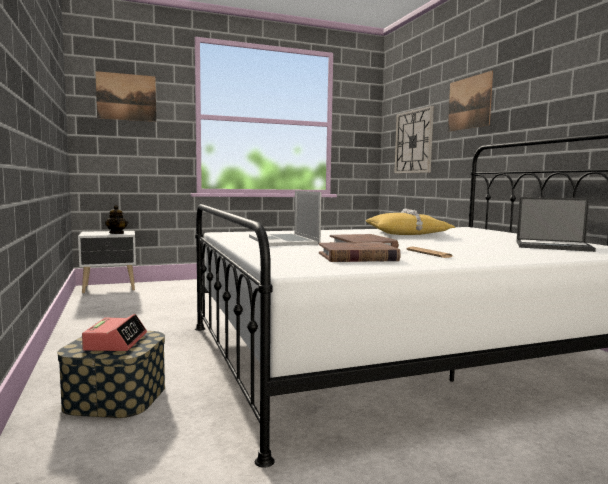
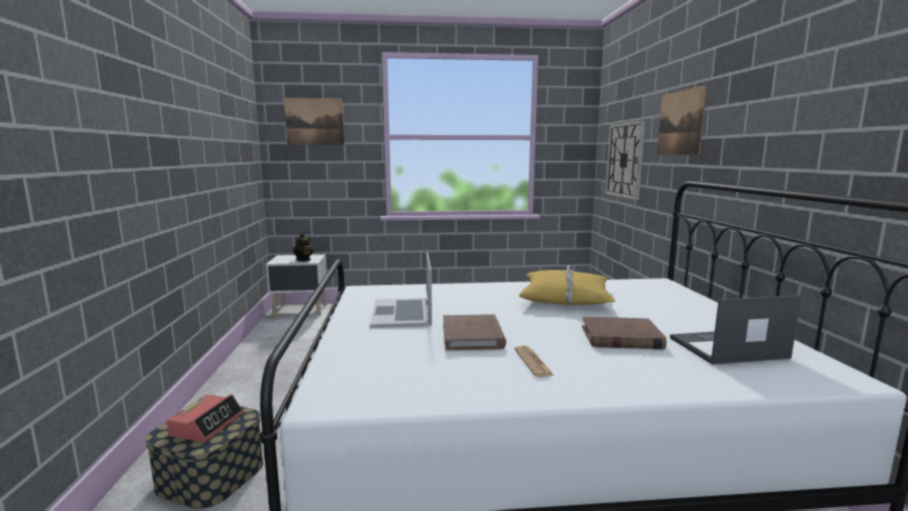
camera: 15 degrees right, 5 degrees up
(357, 257) = (436, 367): brown book -> brown book (621, 337)
(554, 246) = (726, 348): laptop -> laptop turned 135 degrees clockwise

